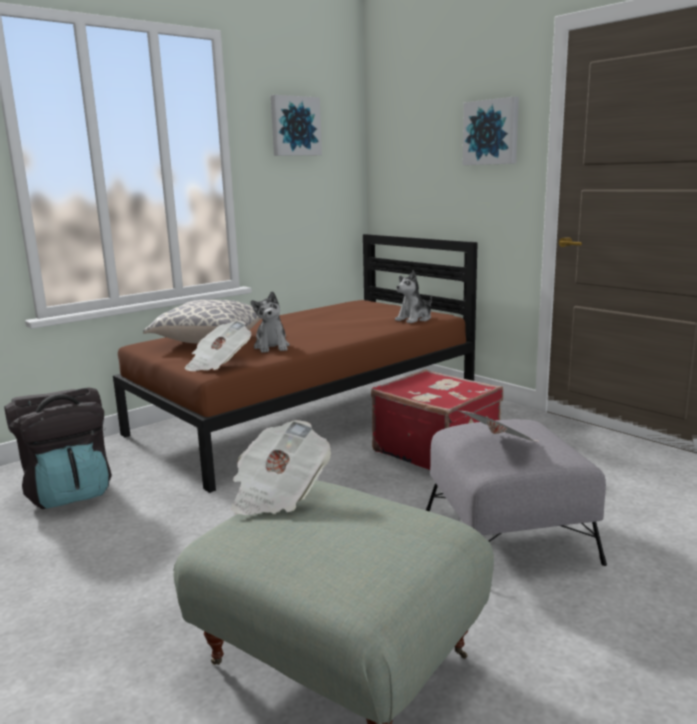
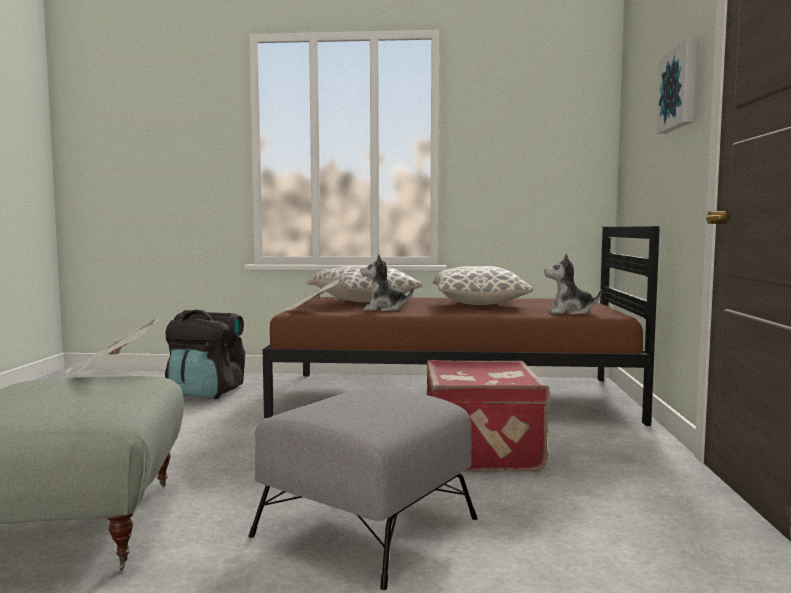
camera: 45 degrees right, 10 degrees down
(272, 347) = (384, 309): plush toy -> plush toy turned 60 degrees clockwise
(295, 126) = (519, 111): picture -> none
(321, 323) = (479, 304): none -> pillow
(498, 448) = (331, 402): newspaper -> none

